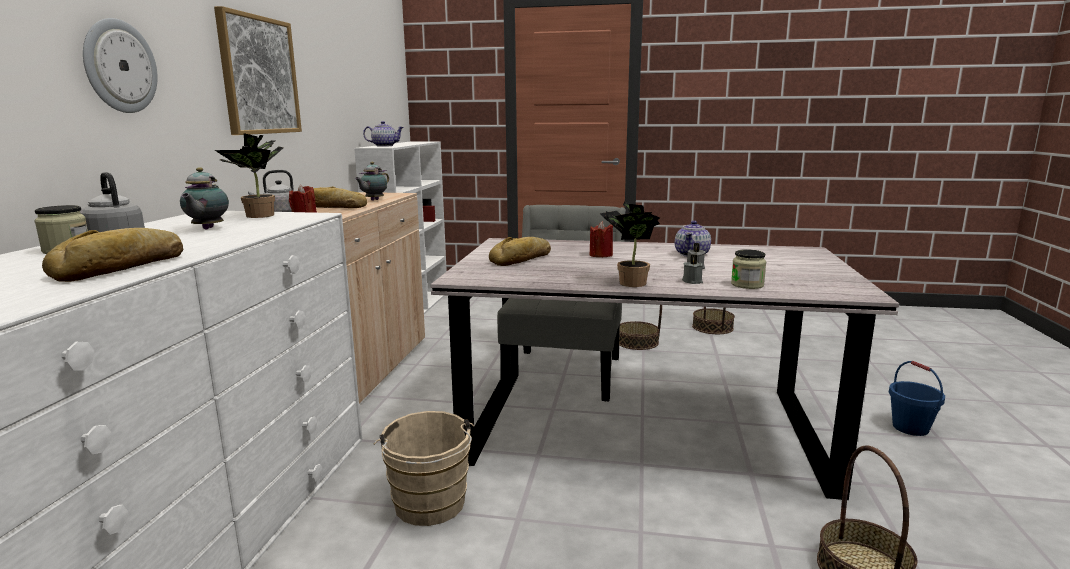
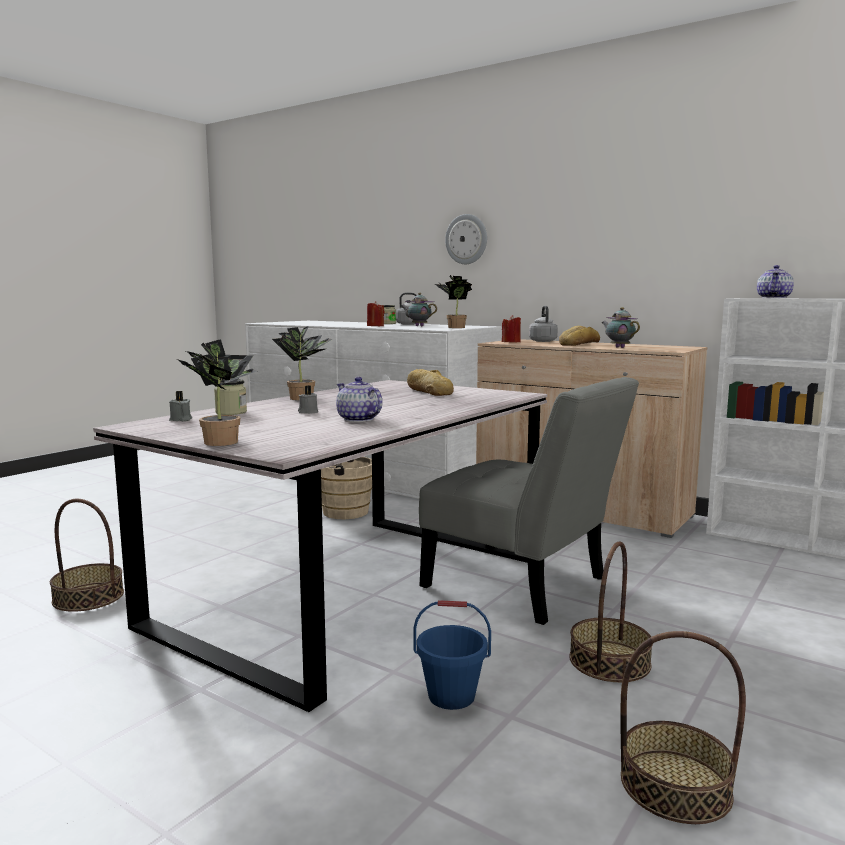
camera: 115 degrees right, 5 degrees down
(123, 267) = (337, 325): bread -> none
(259, 75) = (589, 230): picture -> none
(601, 255) = (408, 403): red candle -> red candle (375, 326)
(692, 281) = (273, 406): grey candle -> grey candle (181, 419)
(823, 263) = (222, 441): none -> potted plant
(911, 428) = (112, 756): blue bucket -> blue bucket (451, 696)

